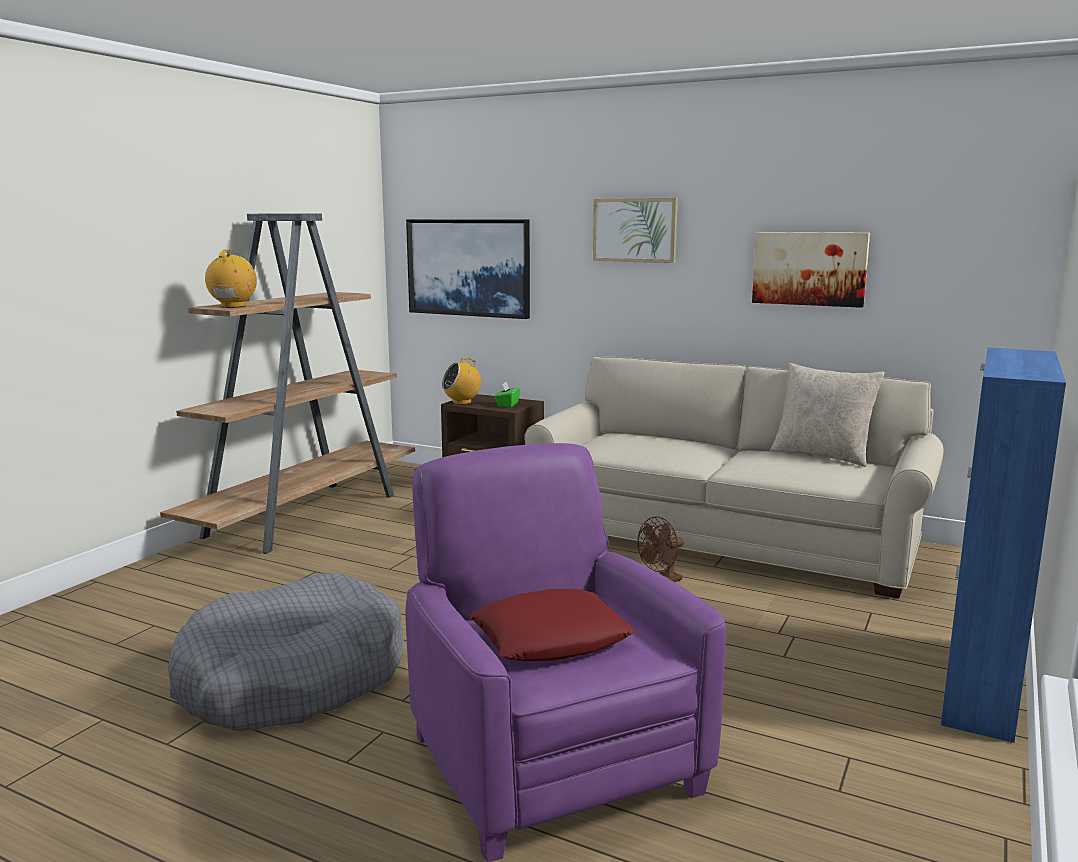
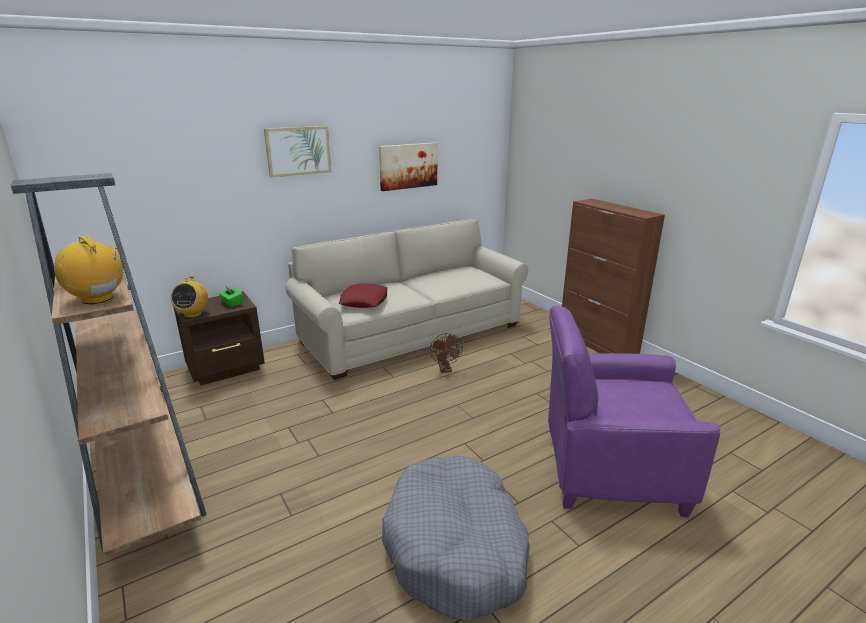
camera: 60 degrees left, 10 degrees up
(469, 267) = (145, 197): picture -> none
(551, 638) = (637, 406): red pillow -> red pillow (364, 301)
(822, 455) = (446, 270): beige pillow -> none
(979, 686) = (597, 344): blue cabinet -> brown cabinet

